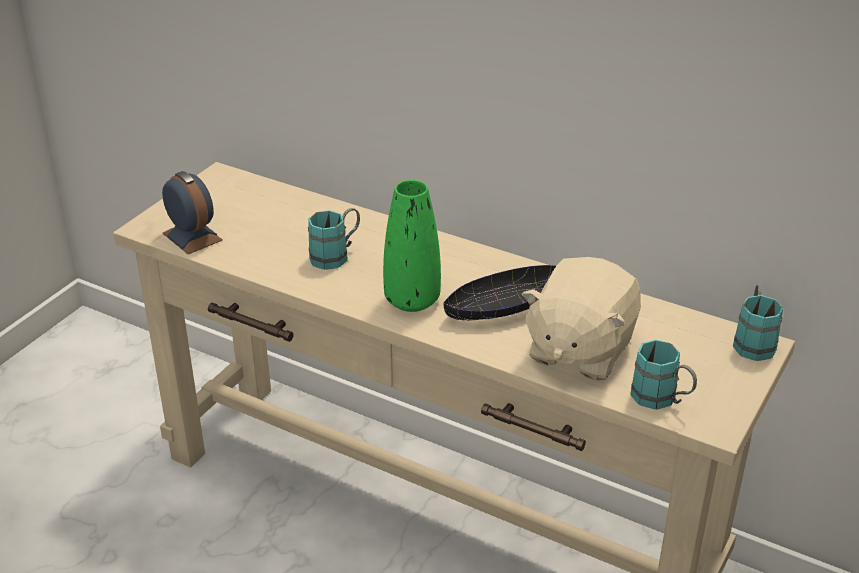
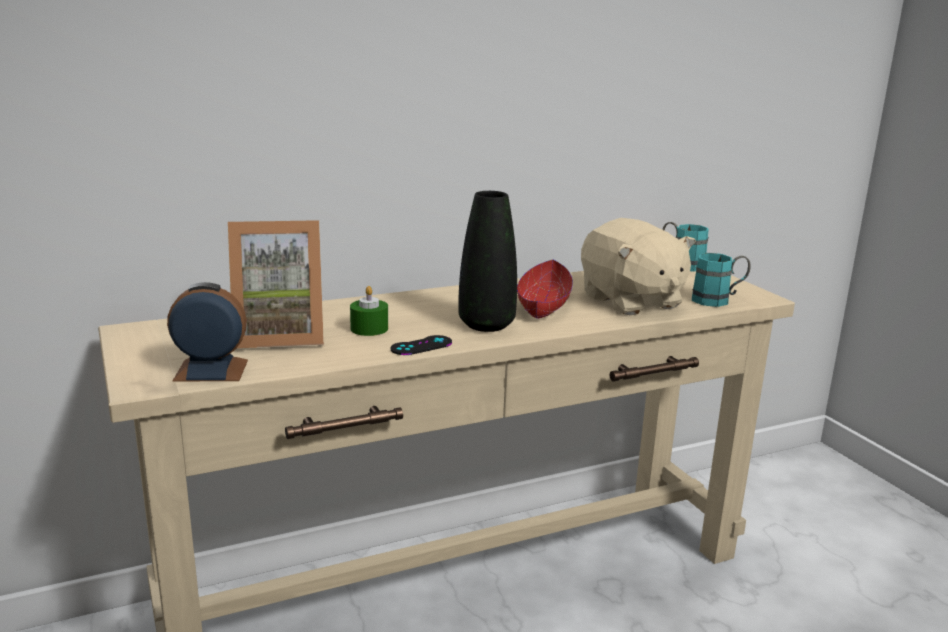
camera: 55 degrees left, 15 degrees down
(278, 228) = (279, 335): none -> picture frame
(330, 292) = (421, 346): none -> black game controller
(336, 255) = (369, 328): turquoise mug -> green candle
(412, 301) = (486, 325): green vase -> black vase
(503, 307) = (544, 304): black bowl -> red bowl

